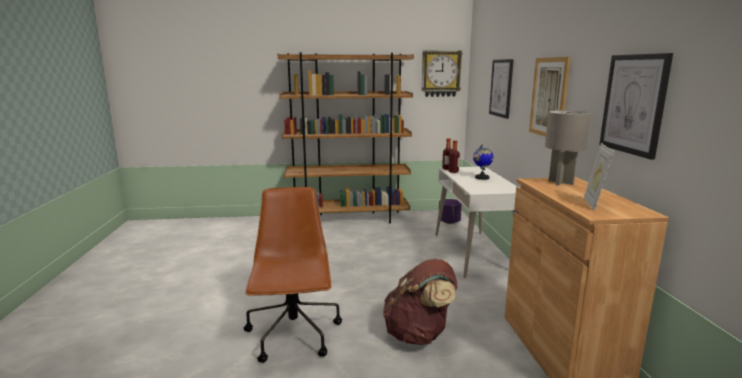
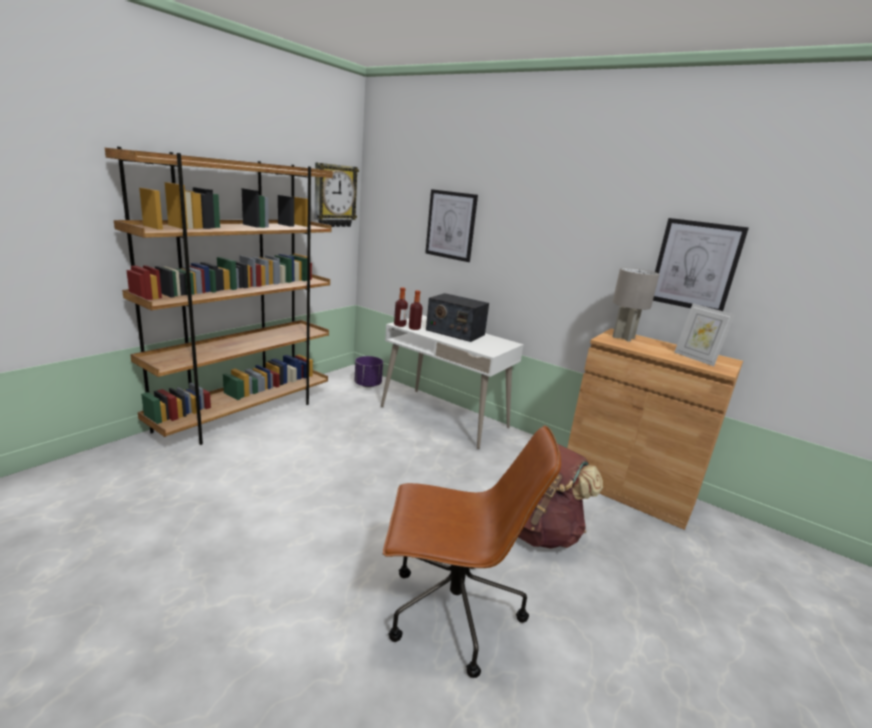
camera: 50 degrees left, 5 degrees up
(294, 336) = (451, 612): brown office chair -> brown office chair turned 150 degrees clockwise
(482, 178) = (455, 332): globe -> radio
(549, 97) = (555, 246): picture -> none

